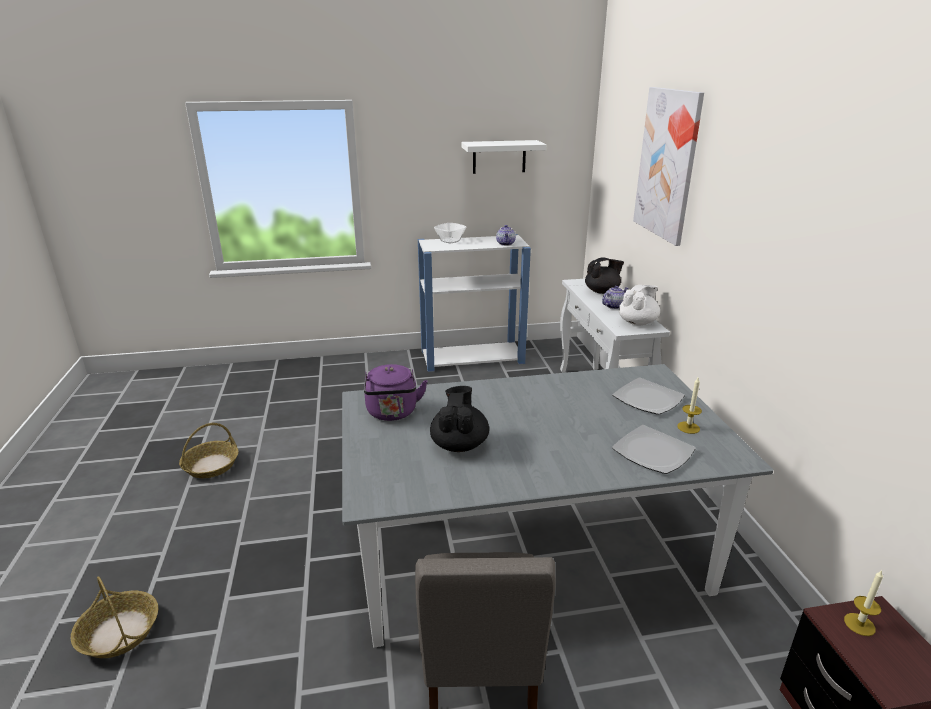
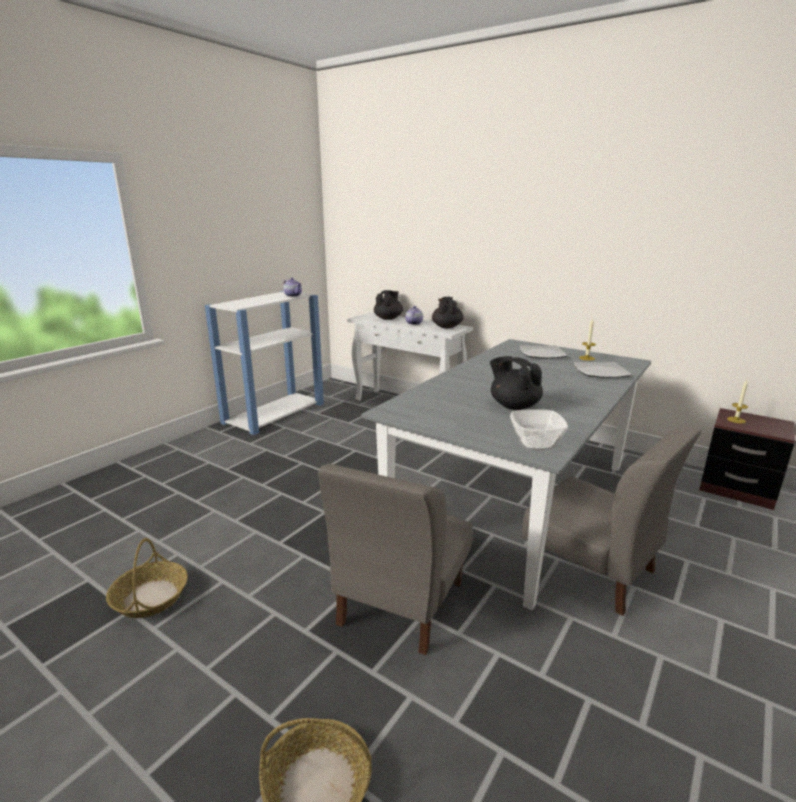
camera: 45 degrees left, 5 degrees down
(308, 568) = (400, 603): none -> grey chair
(392, 413) = (432, 409): purple kettle -> none
(450, 240) = (241, 301): bowl -> bowl (535, 443)
(499, 157) = (260, 218): white shelf -> none
(638, 322) = (447, 327): white teapot -> black teapot
(667, 164) = (438, 203): picture -> none

